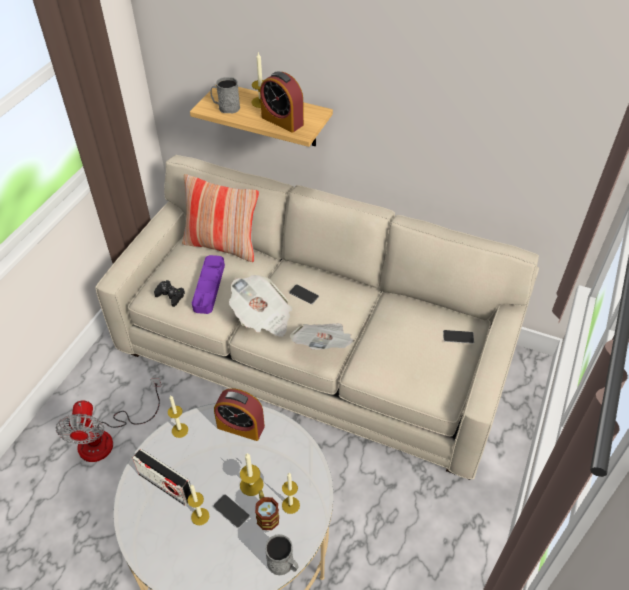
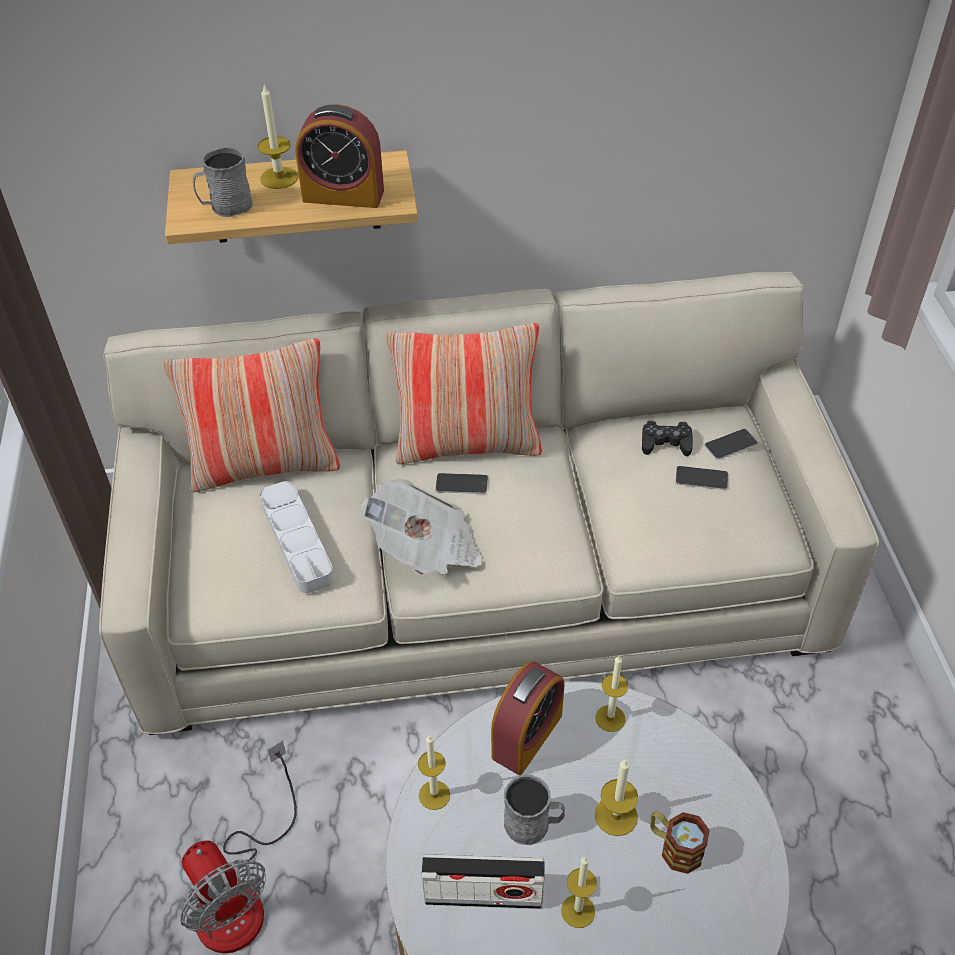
camera: 30 degrees left, 0 degrees up
(170, 295) = (240, 586): black game controller -> black game controller (666, 443)
(209, 286) = (297, 541): purple tray -> grey tray
(231, 511) = (618, 874): phone -> phone (701, 478)
(240, 426) = (527, 736): alarm clock -> alarm clock turned 45 degrees counterclockwise
(283, 564) = (758, 906): grey mug -> grey mug (533, 824)
(290, 505) = (697, 812): candle -> candle (610, 718)
(322, 276) = (467, 444): none -> pillow
(323, 346) = (554, 548): newspaper -> none

